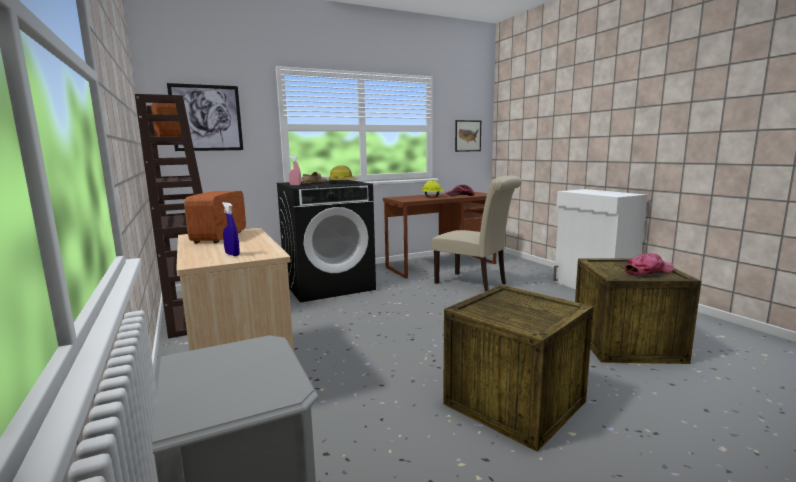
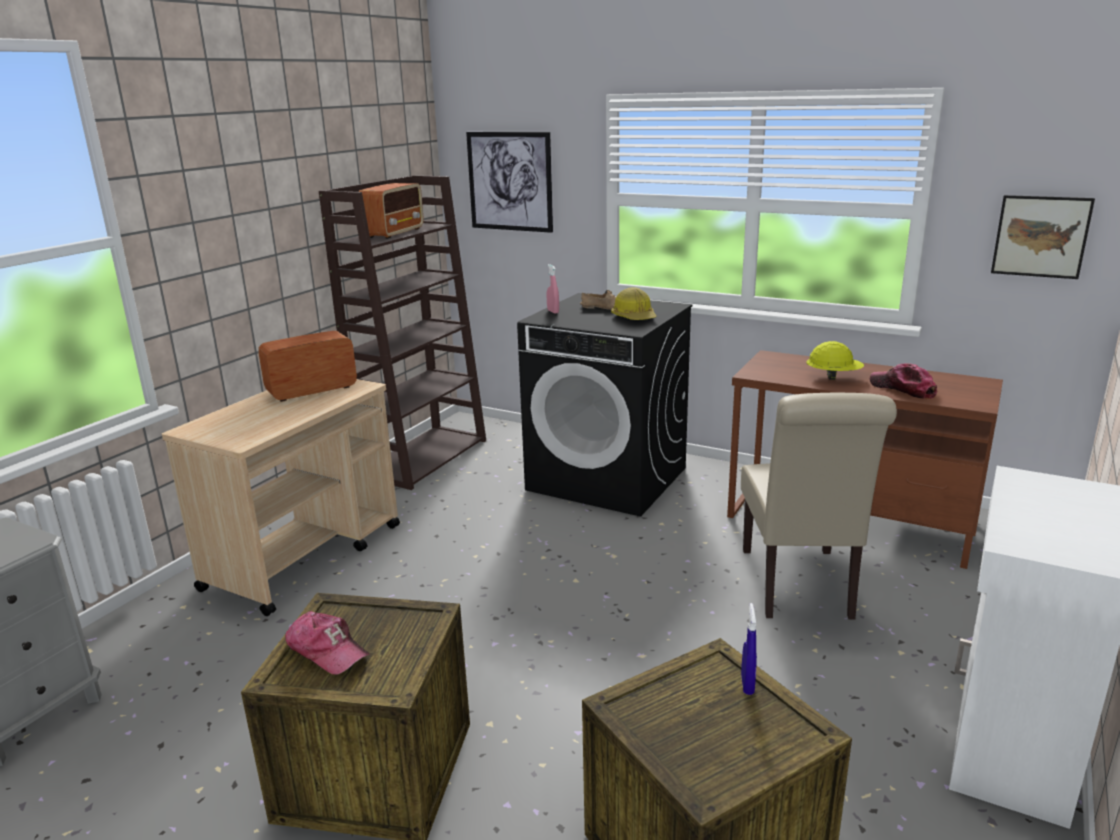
camera: 55 degrees right, 10 degrees up
(232, 254) = (231, 428): blue spray bottle -> blue spray bottle (747, 685)
(648, 271) = (704, 740): cap -> cap (327, 650)

